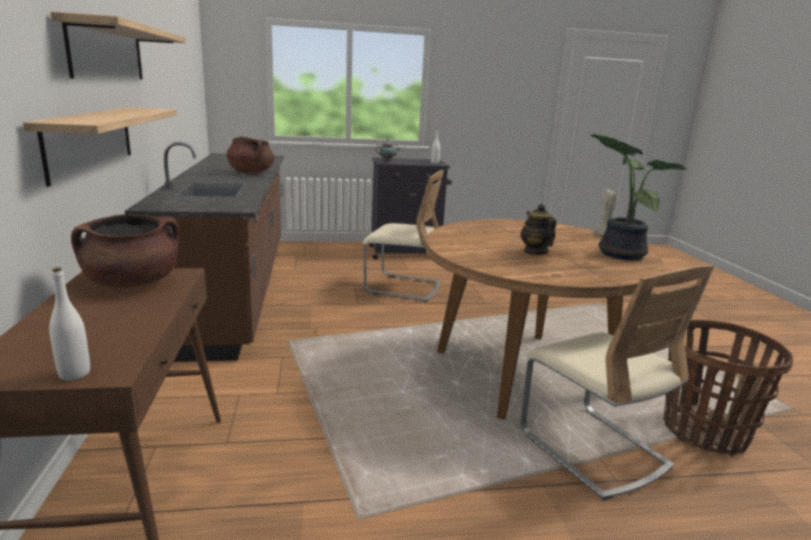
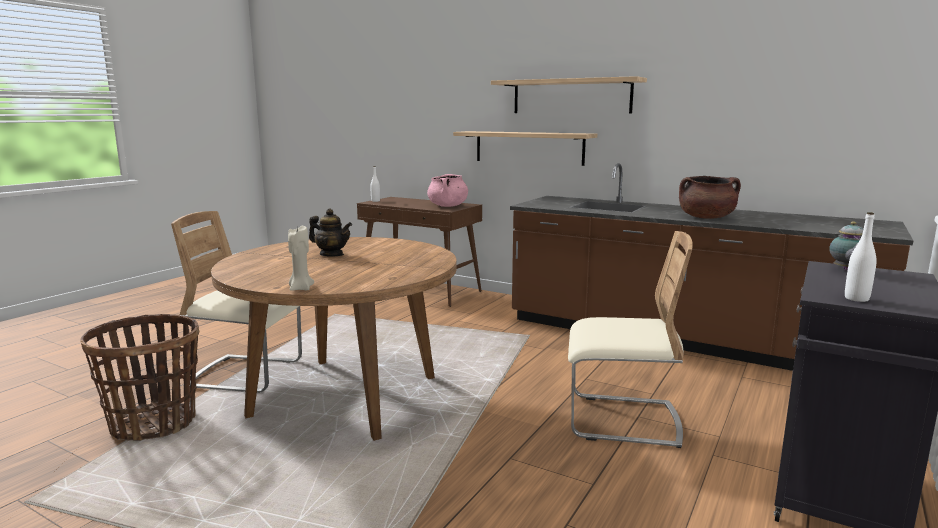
camera: 130 degrees right, 5 degrees down
(133, 283) = (448, 206): brown cooking pot -> pink cooking pot
(402, 287) = (622, 420): beige chair -> beige chair turned 135 degrees counterclockwise
(618, 254) = (262, 272): potted plant -> none

